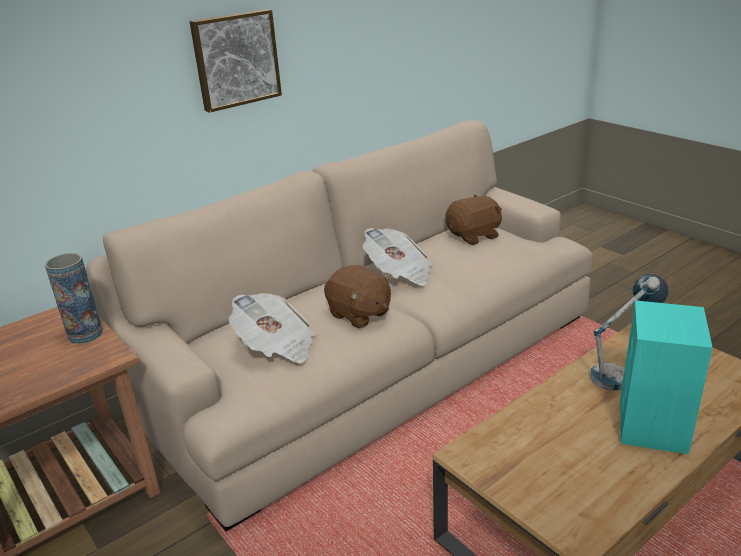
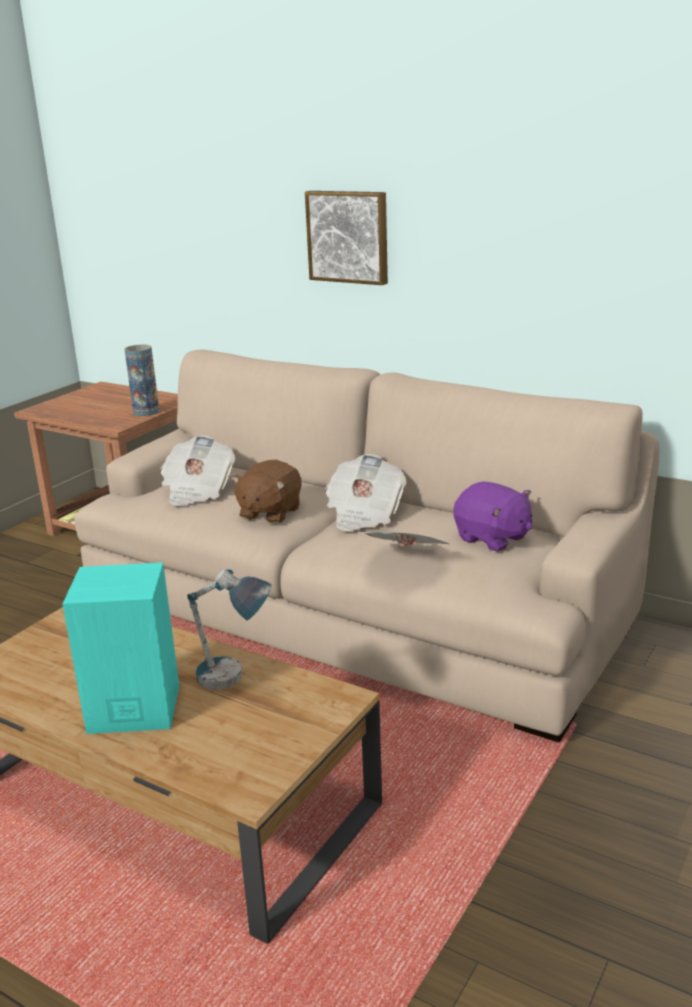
camera: 70 degrees right, 5 degrees down
(474, 236) = (492, 538): brown plush toy -> purple plush toy
(493, 268) = (406, 560): none -> newspaper

